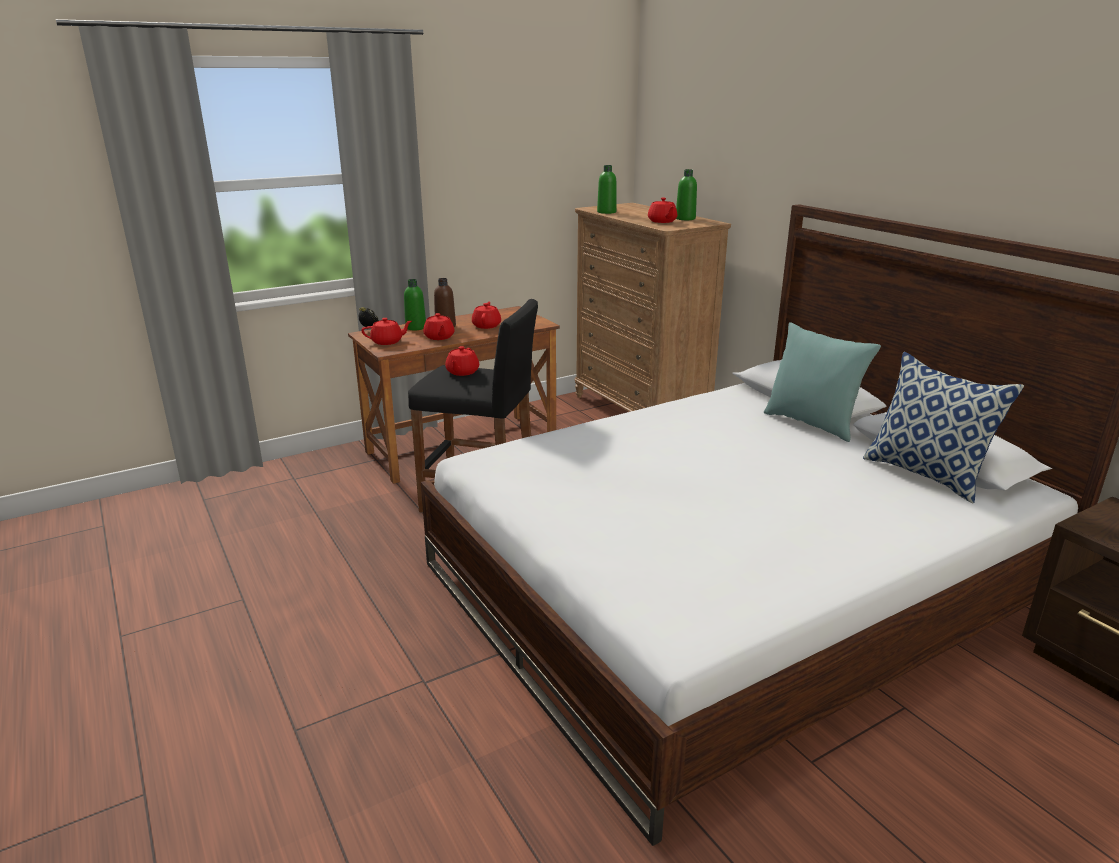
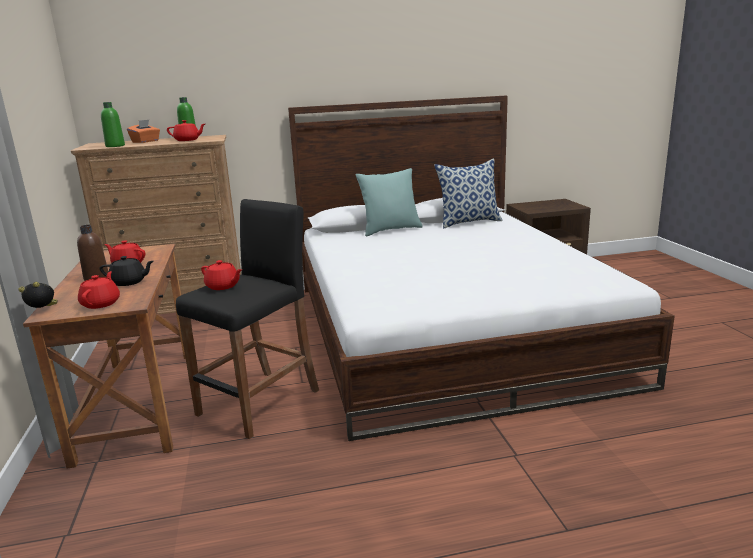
camera: 70 degrees left, 5 degrees down
(416, 327) = (75, 290): green bottle -> none
(439, 337) = (129, 282): red teapot -> black teapot
(647, 213) = (145, 141): none -> orange tissue box

